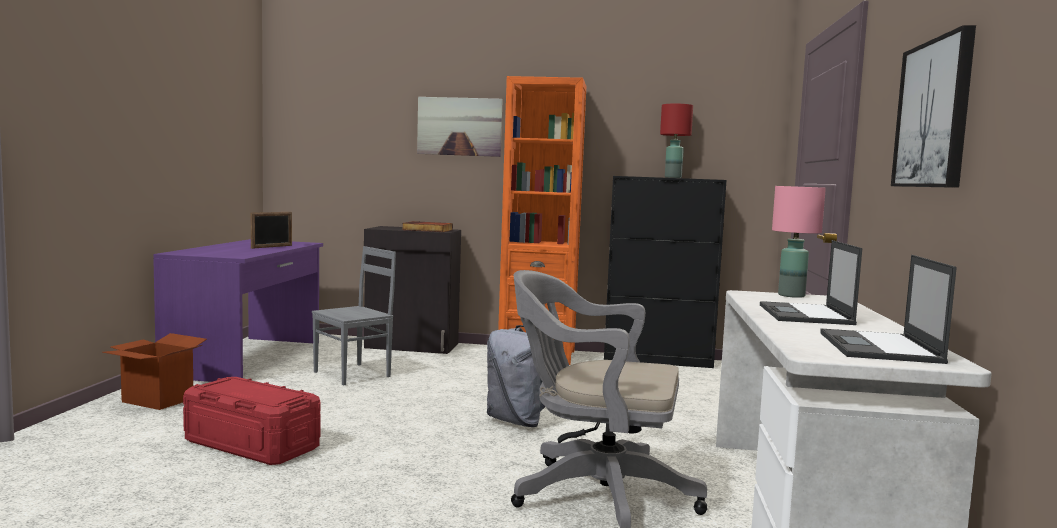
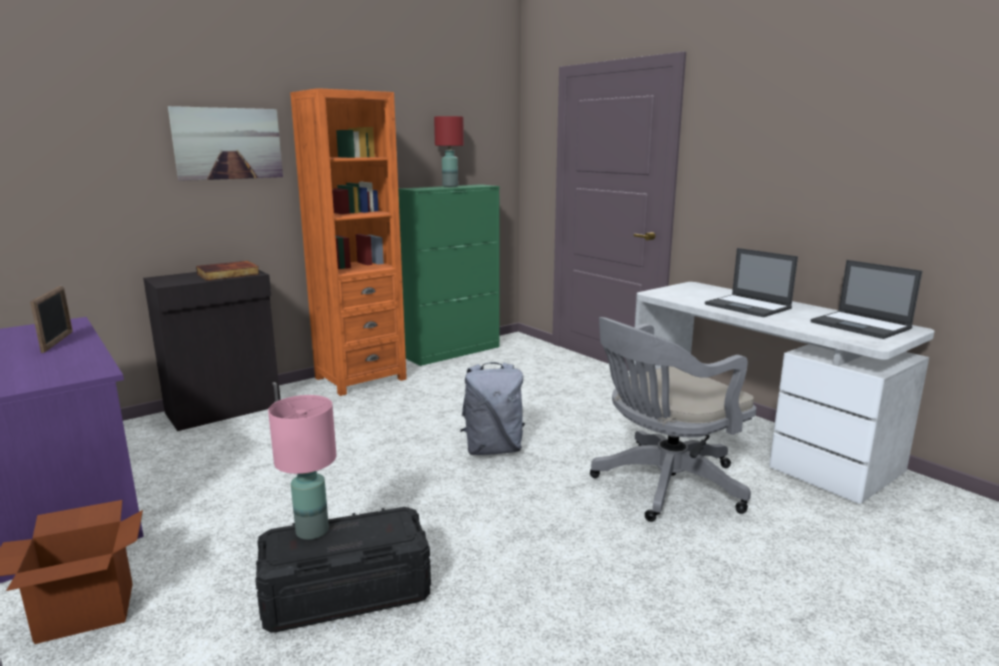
camera: 45 degrees left, 10 degrees up
(252, 444) = (346, 593): red storage box -> black storage box
(353, 374) = (246, 466): grey chair -> none
(658, 360) = (453, 352): black cabinet -> green cabinet
(790, 295) = (677, 289): pink table lamp -> pink table lamp (311, 531)
(934, 114) = (824, 159): picture -> none

